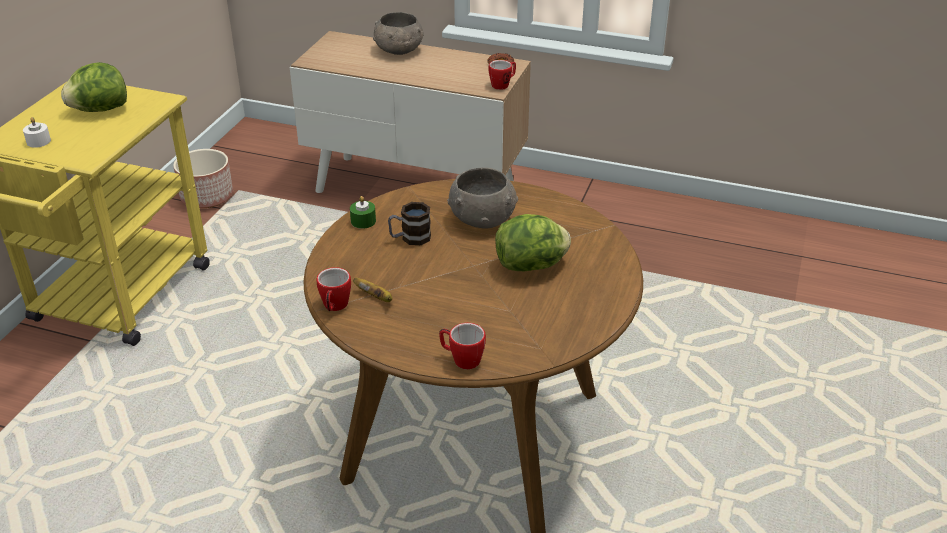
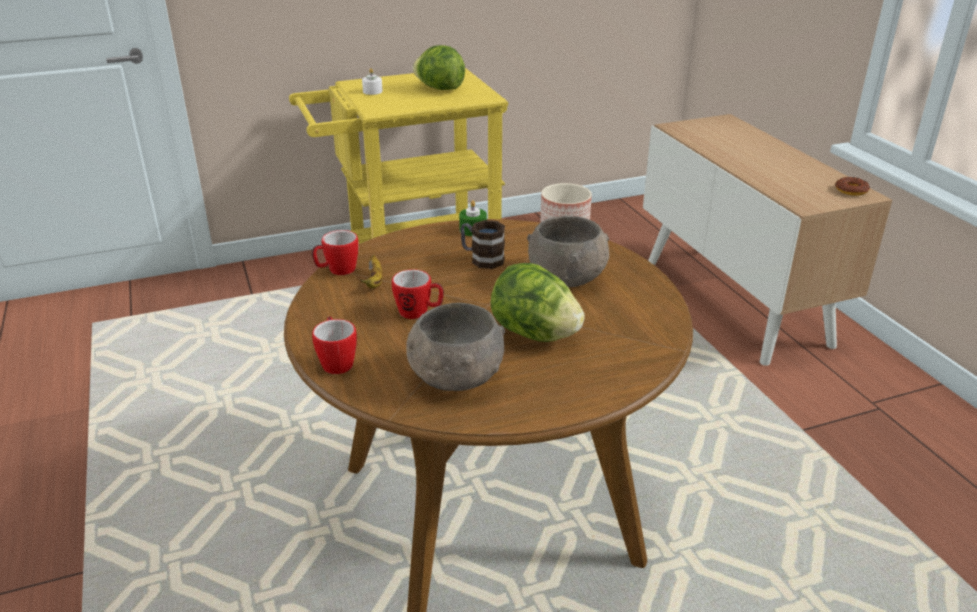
camera: 50 degrees right, 5 degrees down
(399, 50) = (766, 146): grey bowl -> grey bowl (455, 377)
(503, 85) = (823, 205): mug -> mug (419, 312)

